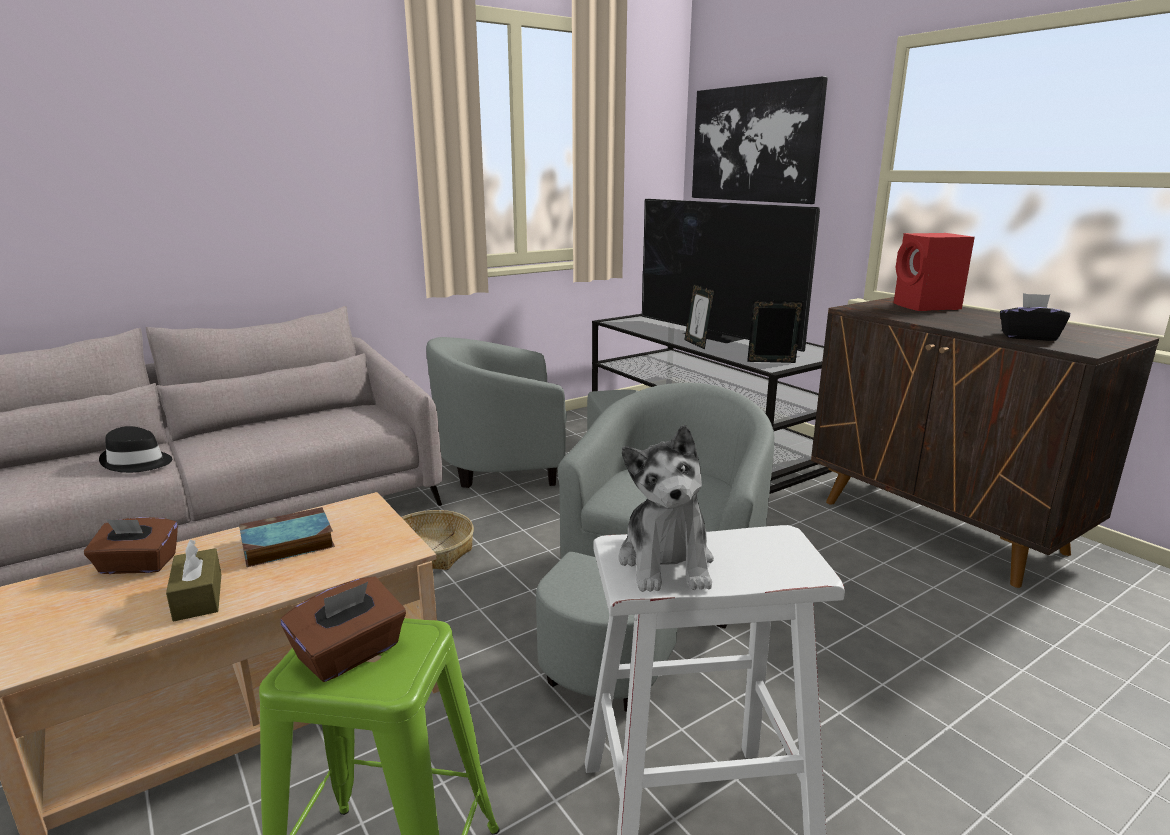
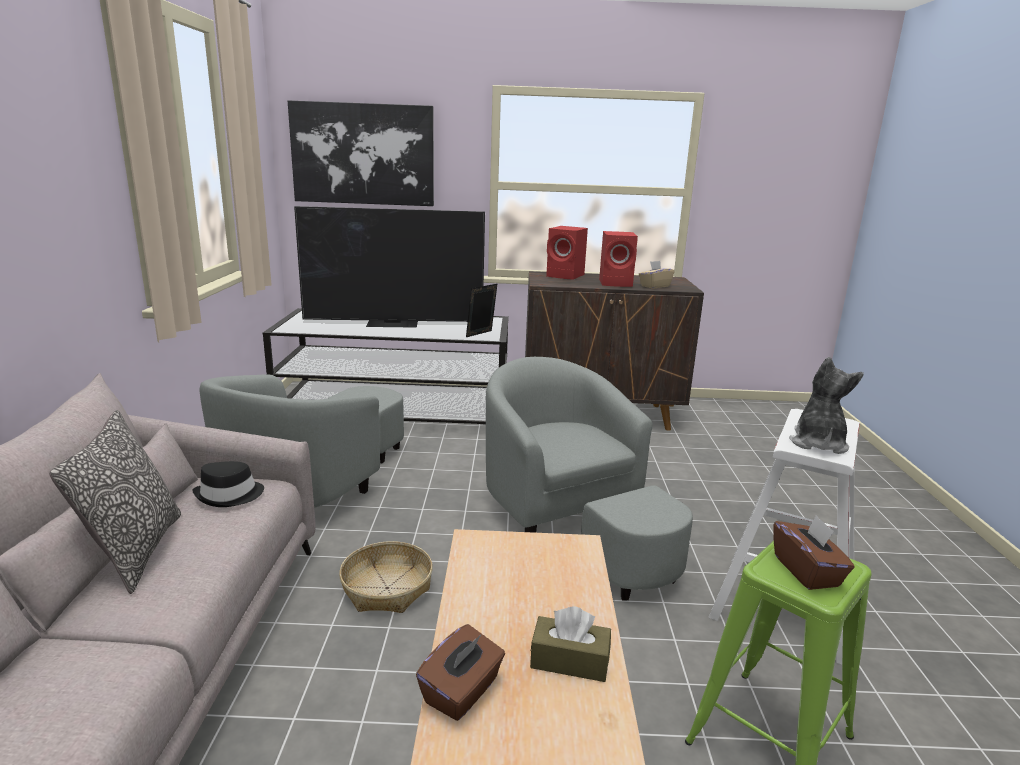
camera: 55 degrees left, 0 degrees up
(137, 462) = (93, 668): black hat -> black hat (229, 495)
(263, 425) = (136, 552): none -> pillow
(285, 544) = (510, 595): book -> none
(667, 562) = (817, 443): plush toy -> plush toy turned 105 degrees counterclockwise
(697, 344) = (401, 333): picture frame -> none
(972, 324) = (617, 283): none -> red speaker
(1028, 337) = (654, 286): black tissue box -> beige tissue box

